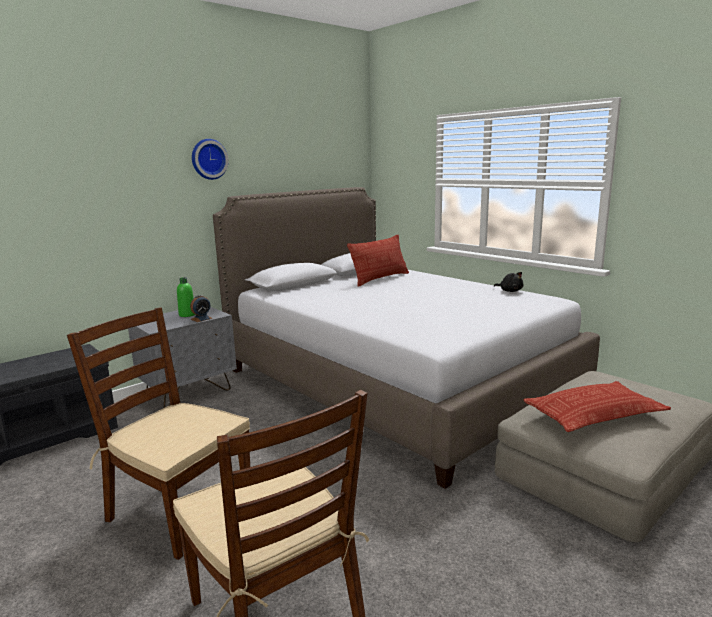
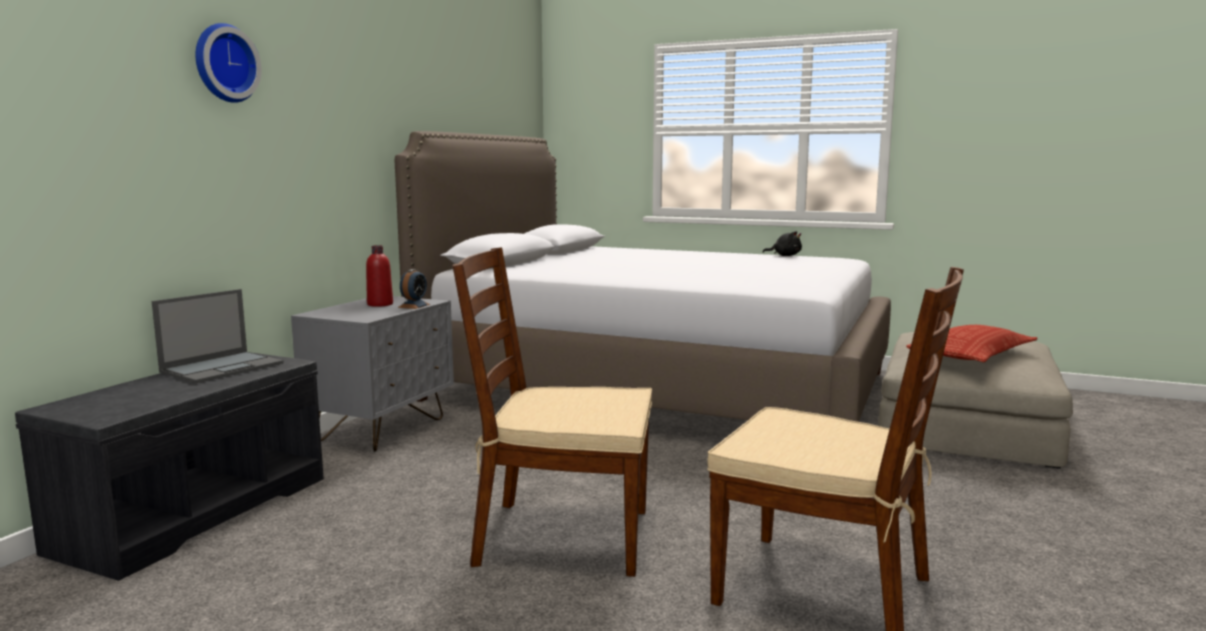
camera: 25 degrees left, 5 degrees down
(57, 357) = (223, 367): none -> laptop
(187, 315) = (380, 304): green bottle -> red bottle
(208, 159) = (386, 73): wall clock -> wall clock (223, 63)
(380, 279) = (608, 254): pillow -> none

